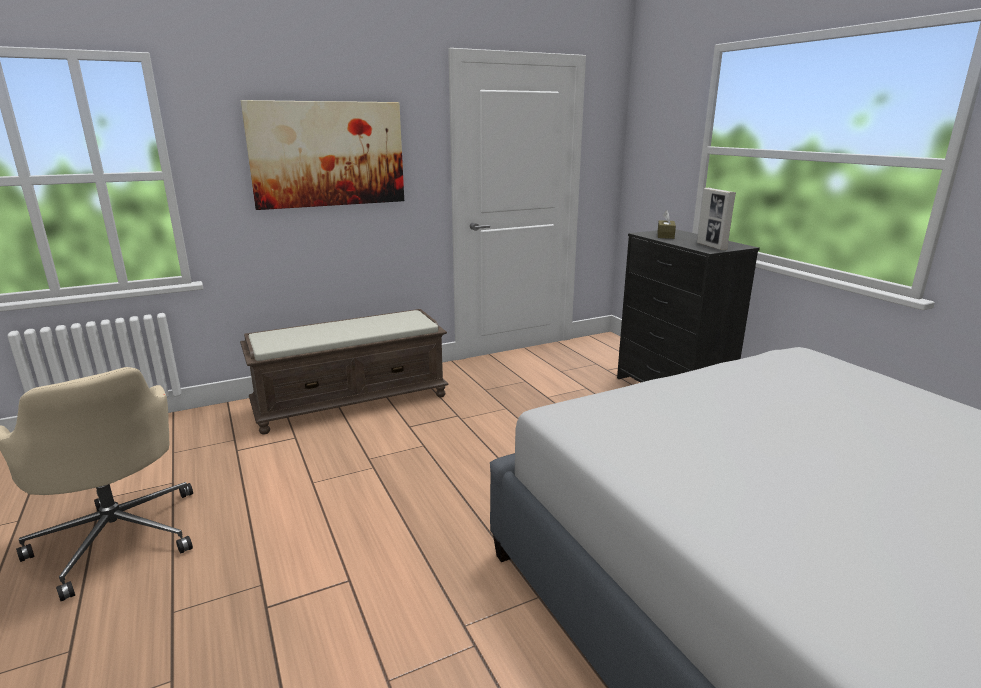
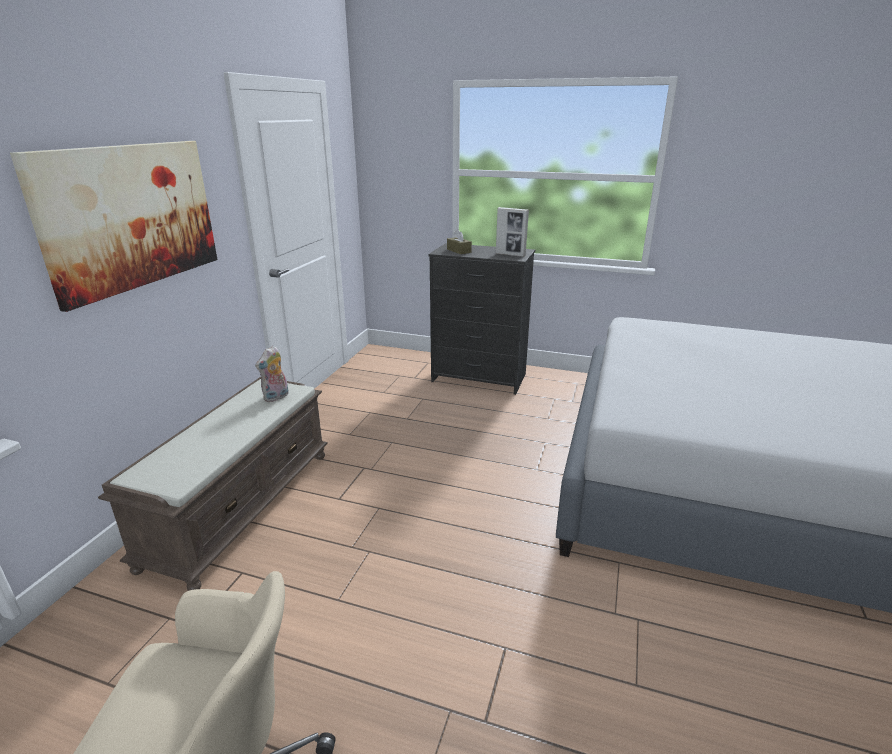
camera: 45 degrees left, 5 degrees up
(403, 323) = (276, 397): none -> plush toy

